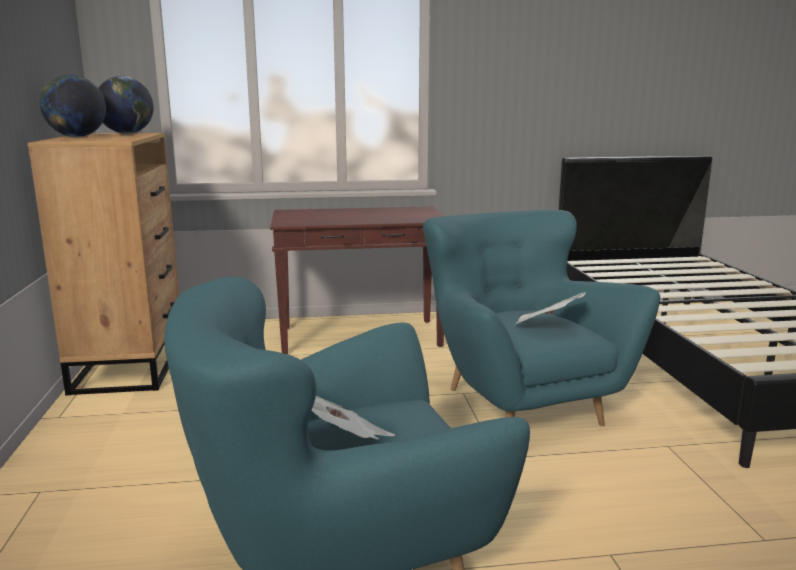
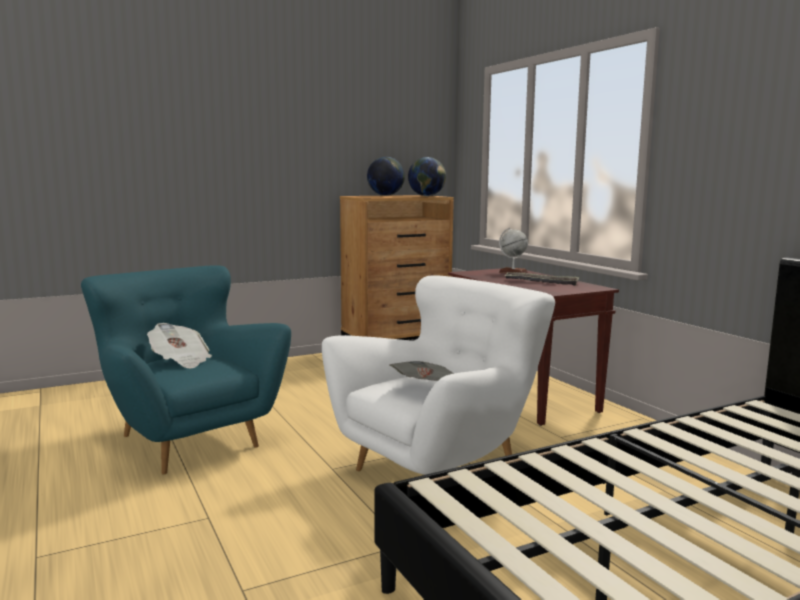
camera: 70 degrees right, 5 degrees down
(307, 213) = (512, 272): none -> globe
(378, 214) = (541, 282): none -> tray
(519, 404) = (440, 469): turquoise armchair -> white armchair

